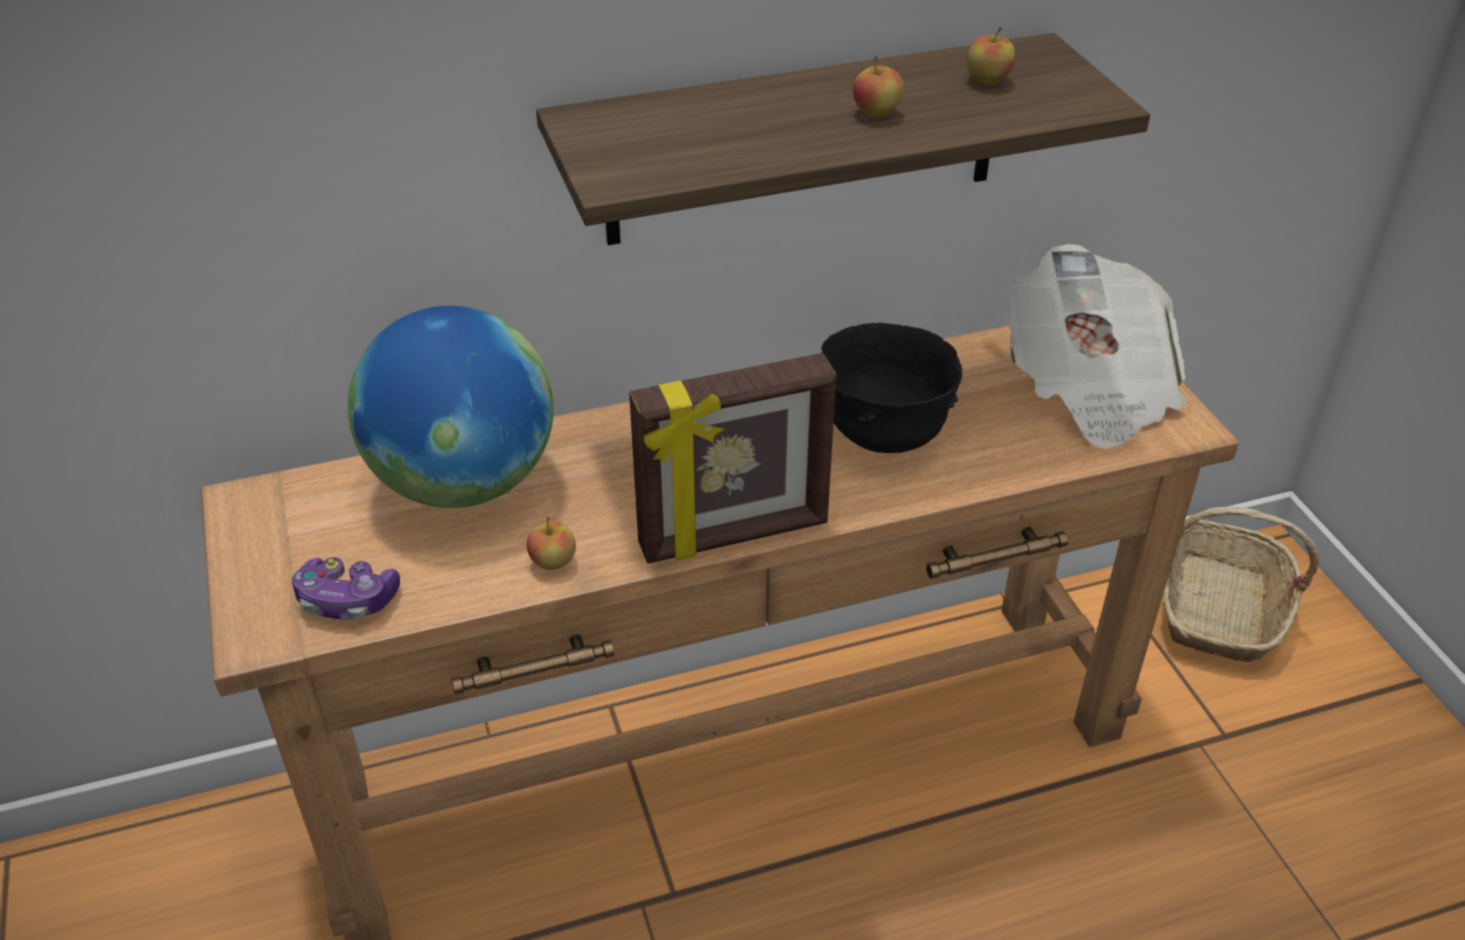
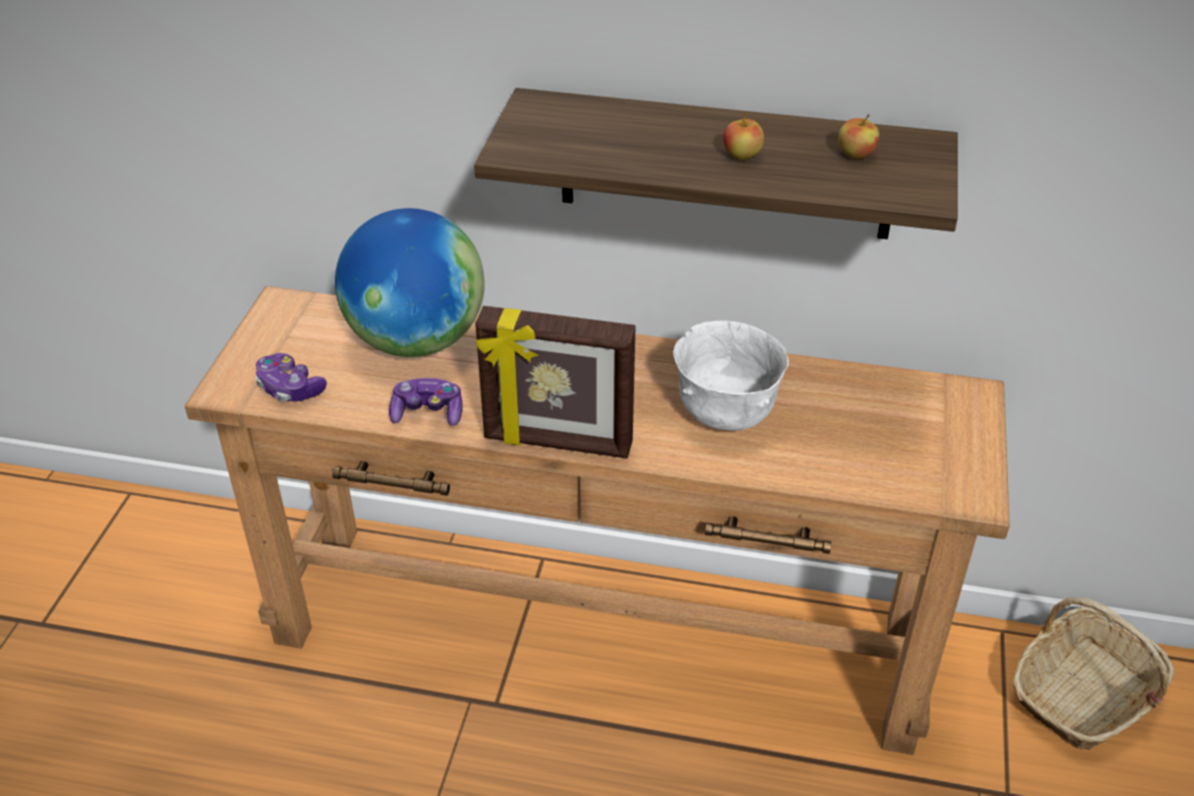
camera: 30 degrees right, 0 degrees up
(553, 562) = (428, 413): apple -> game controller
(884, 434) = (725, 413): black bowl -> white bowl
(1089, 387) = (920, 438): newspaper -> none

